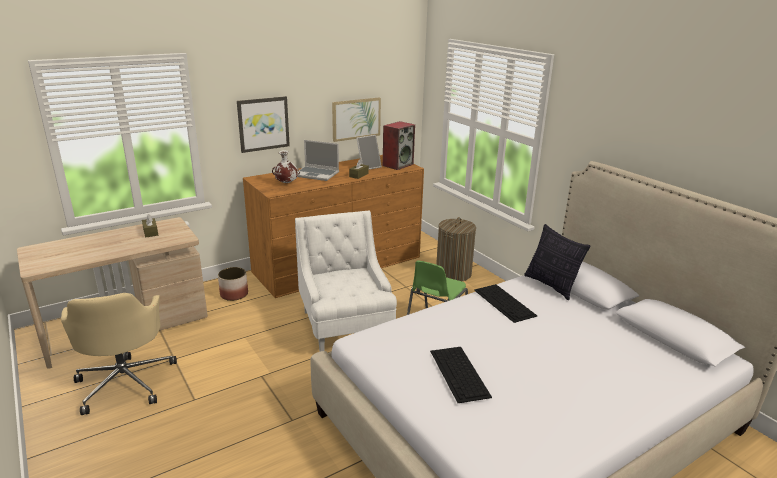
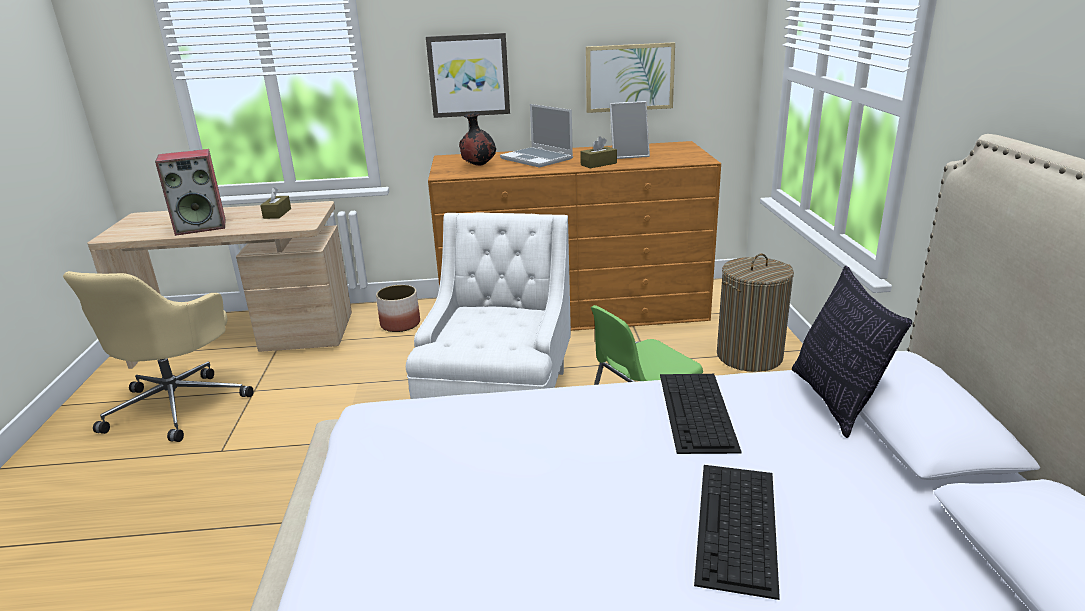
camera: 30 degrees right, 0 degrees up
(286, 183) = (478, 166): white vase -> black vase
(398, 165) = (682, 155): speaker -> speaker (201, 226)
(460, 373) = (460, 522): keyboard -> keyboard (737, 526)

